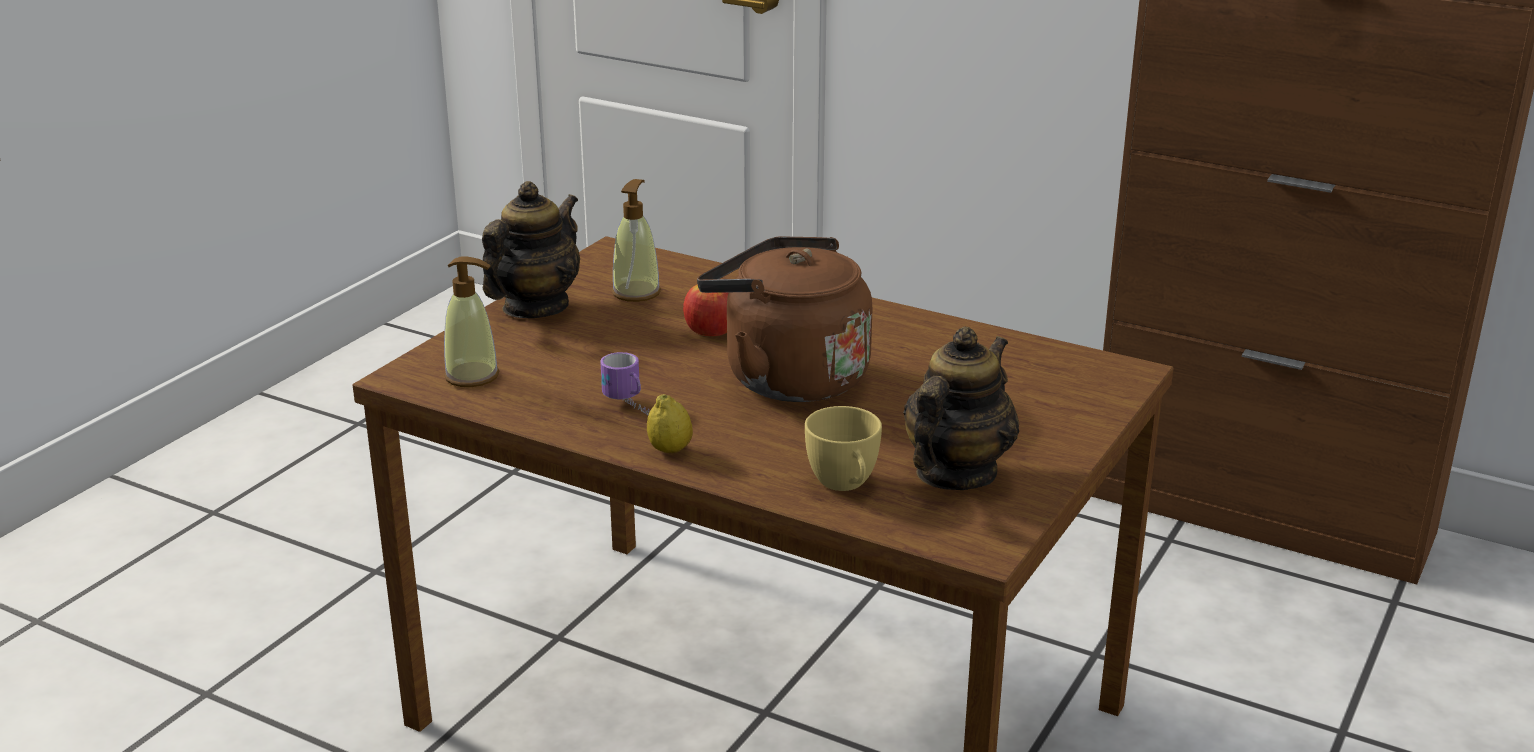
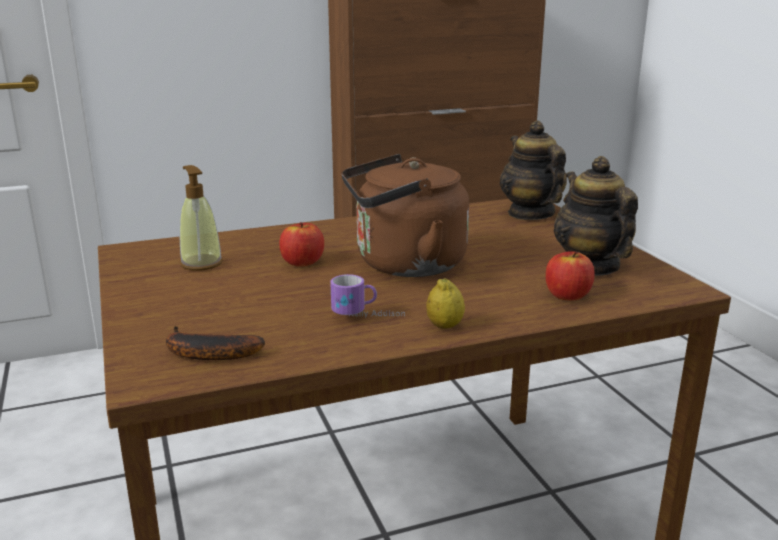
camera: 50 degrees left, 5 degrees down
(472, 376) = (205, 354): soap dispenser -> banana
(535, 307) = (147, 297): teapot -> teapot (530, 214)
(845, 485) = (567, 295): yellow cup -> apple

